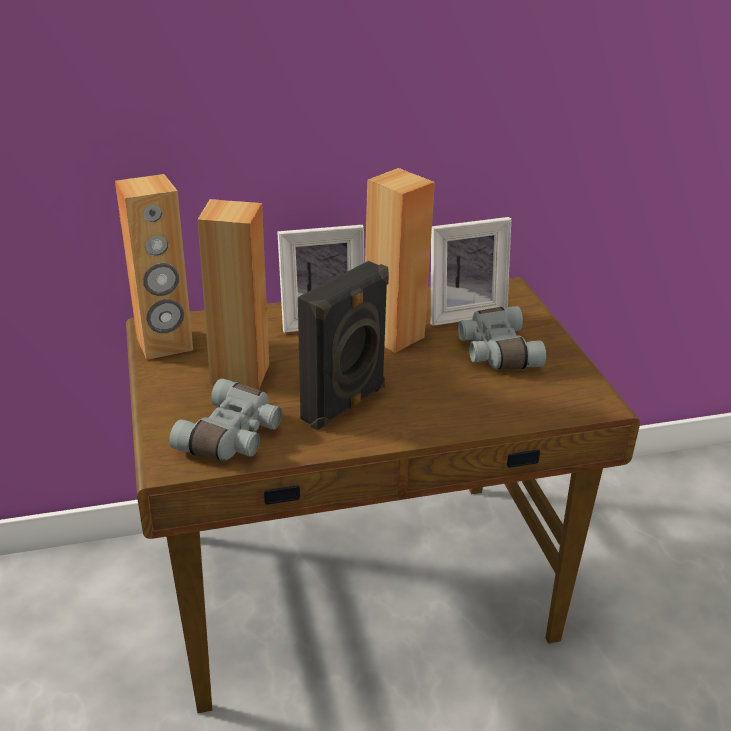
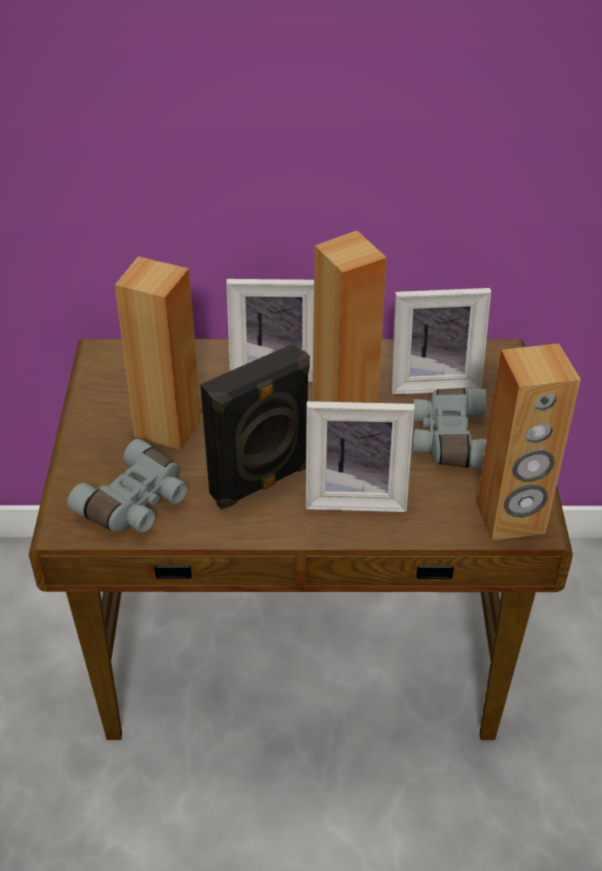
camera: 15 degrees right, 10 degrees up
(165, 344) = (105, 378): brown speaker -> brown speaker (510, 519)
(435, 402) = (356, 495): none -> picture frame

